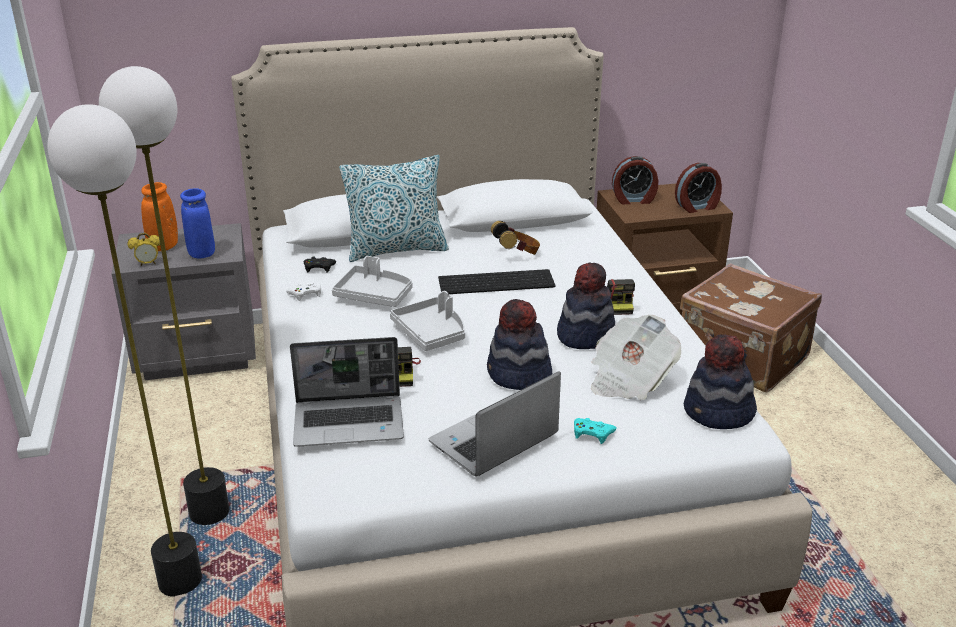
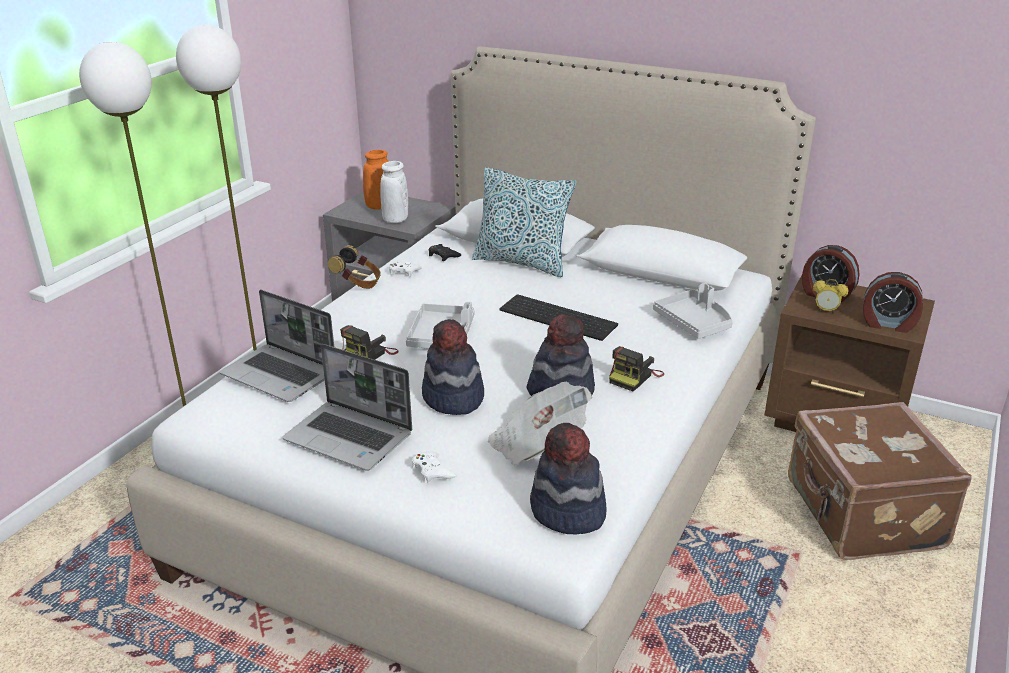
camera: 40 degrees right, 0 degrees up
(148, 263) = (353, 215): alarm clock -> alarm clock (826, 311)
(201, 254) = (395, 220): blue vase -> white vase
(374, 295) = (448, 291): grey tray -> grey tray (694, 323)
(493, 441) = (350, 437): laptop -> laptop turned 150 degrees counterclockwise
(517, 254) = (614, 301): headphones -> headphones (358, 284)
(592, 433) = (432, 471): turquoise game controller -> white game controller

